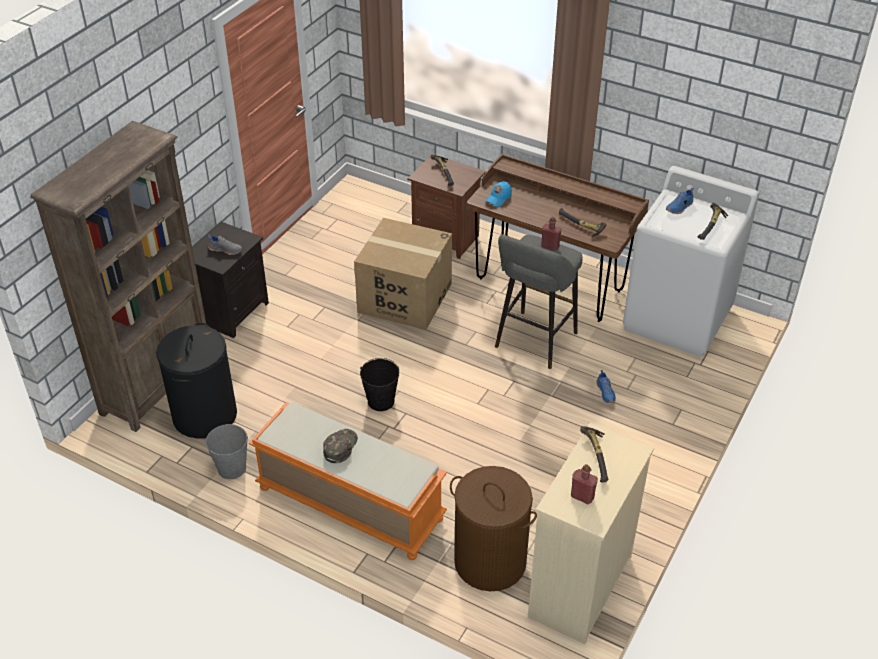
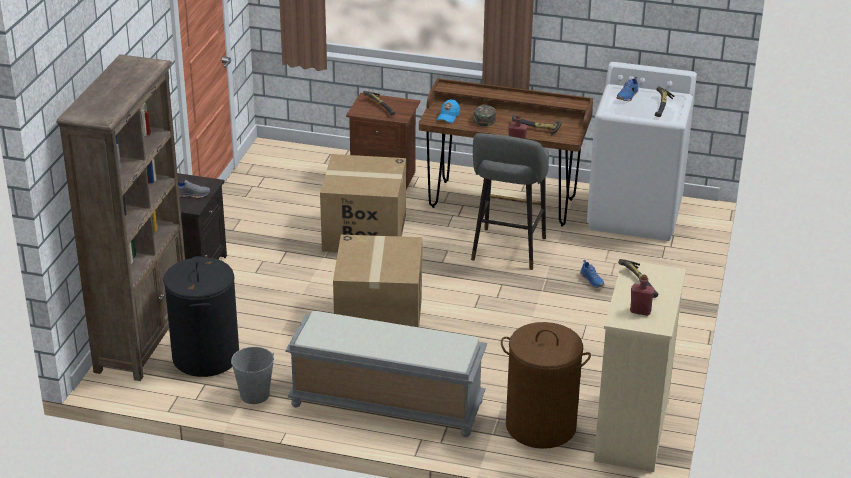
camera: 15 degrees left, 10 degrees down
(340, 447) = (378, 337): green cap -> green cap (484, 117)
(348, 504) = (385, 404): orange bench -> grey bench
(381, 401) = (379, 319): black bucket -> cardboard box

